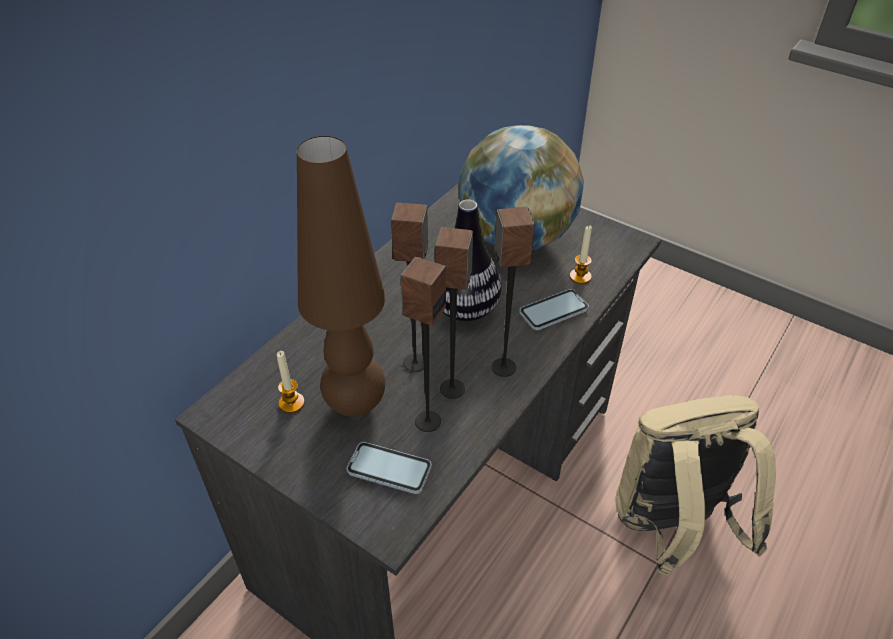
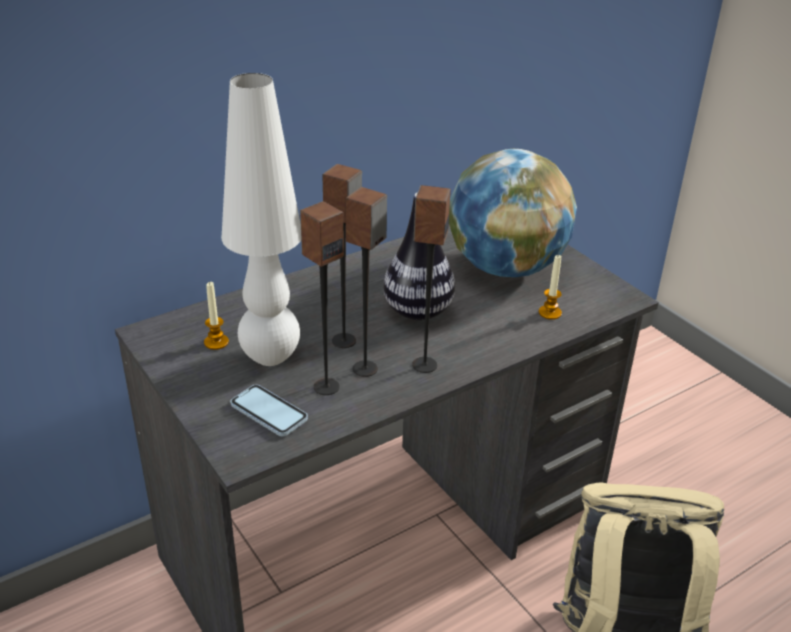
camera: 20 degrees right, 10 degrees down
(355, 405) = (270, 358): brown table lamp -> white table lamp
(553, 311) = (503, 334): phone -> none

